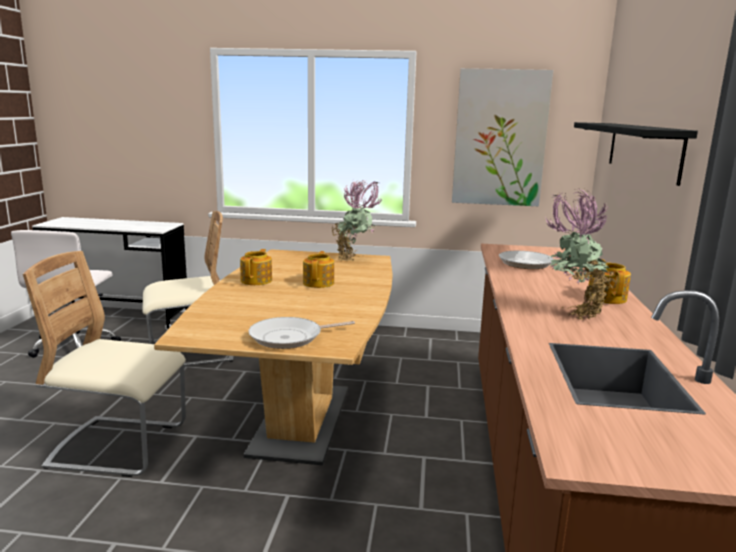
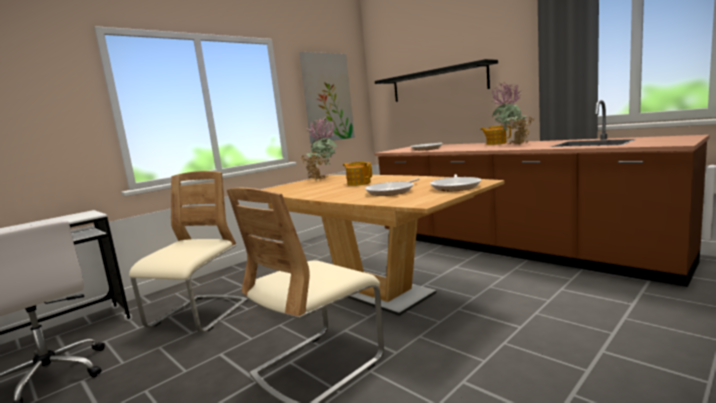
camera: 50 degrees left, 5 degrees down
(257, 280) = (325, 192): teapot -> none
(260, 309) = (392, 191): none -> frying pan

